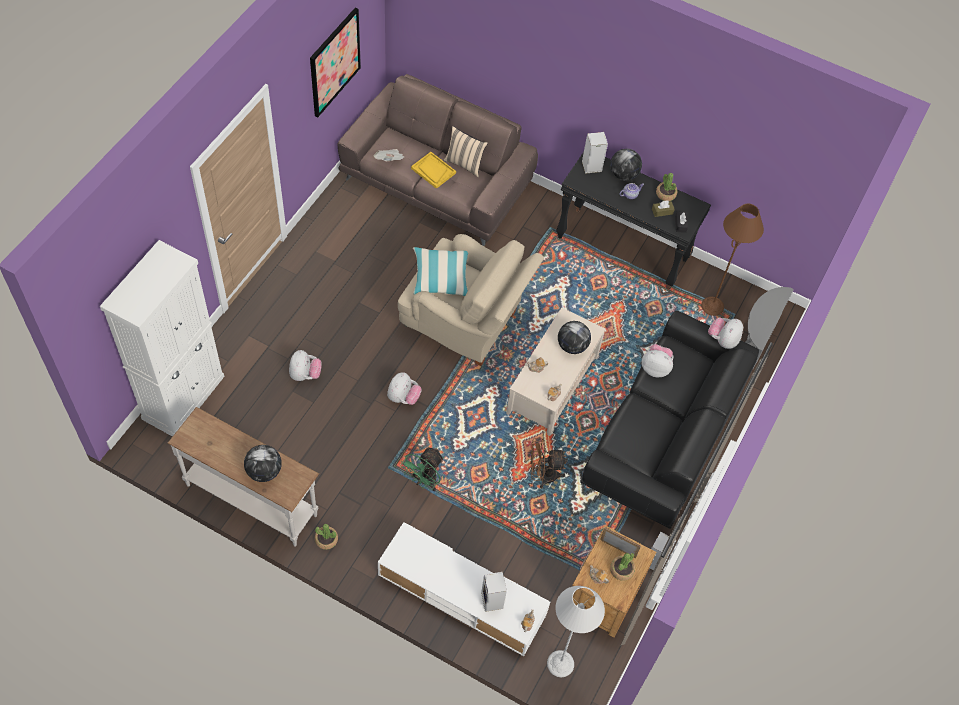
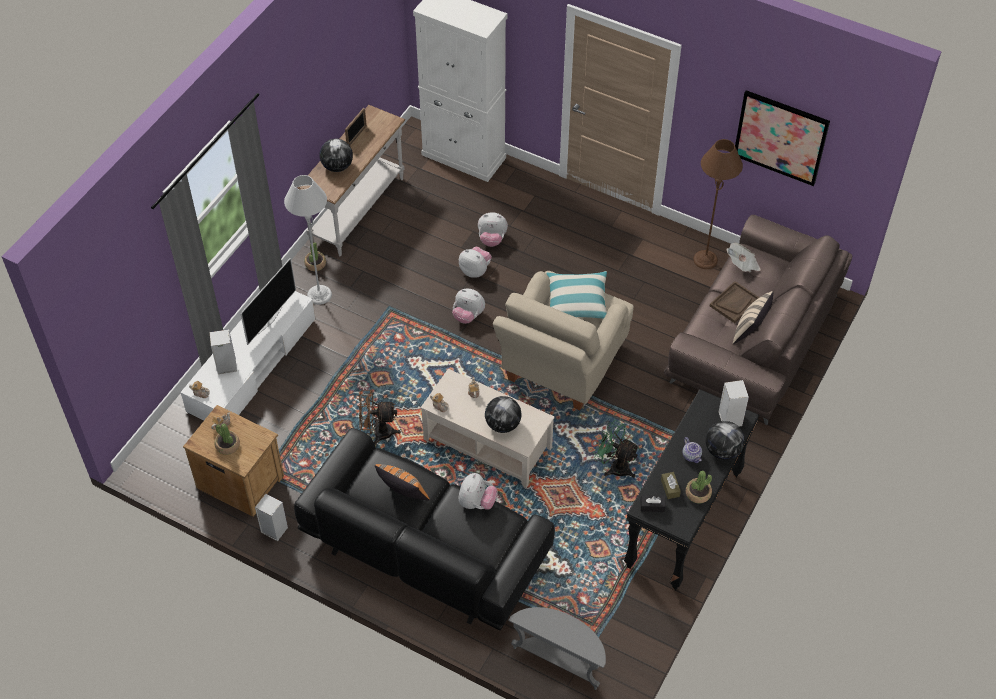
camera: 95 degrees right, 5 degrees down
(424, 481) = (373, 335): green fan -> green fan (615, 466)
(431, 562) = (269, 320): none -> television
(433, 171) = (734, 303): yellow tray -> brown tray
(543, 475) = (377, 432): brown fan -> brown fan turned 90 degrees counterclockwise
(560, 664) = (176, 442): grey floor lamp -> grey floor lamp (319, 295)
(618, 548) = (251, 443): picture frame -> picture frame (356, 136)
(653, 425) = (403, 496): none -> orange pillow
(712, 306) = (607, 614): brown floor lamp -> brown floor lamp (705, 260)
(723, 340) = (511, 567): plush toy -> plush toy (475, 270)

